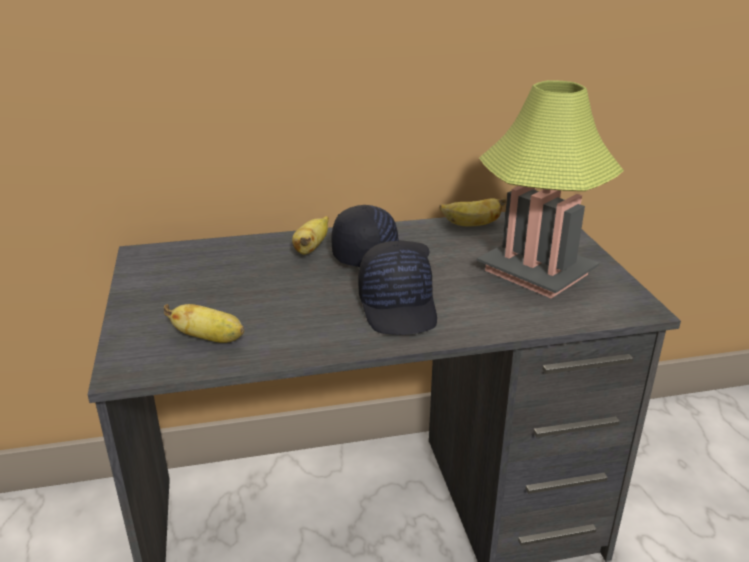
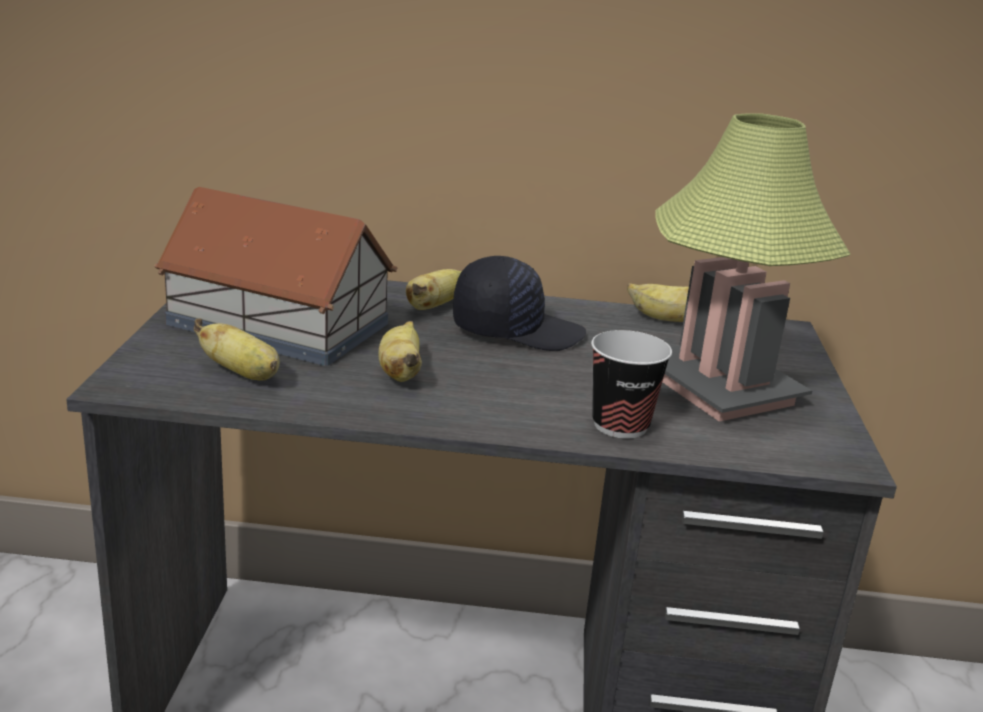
camera: 15 degrees right, 5 degrees down
(207, 288) = (277, 323): none -> toy house
(322, 310) = (400, 372): none -> banana
(399, 307) = (501, 389): black cap -> none
(493, 317) = (620, 425): none -> cup

